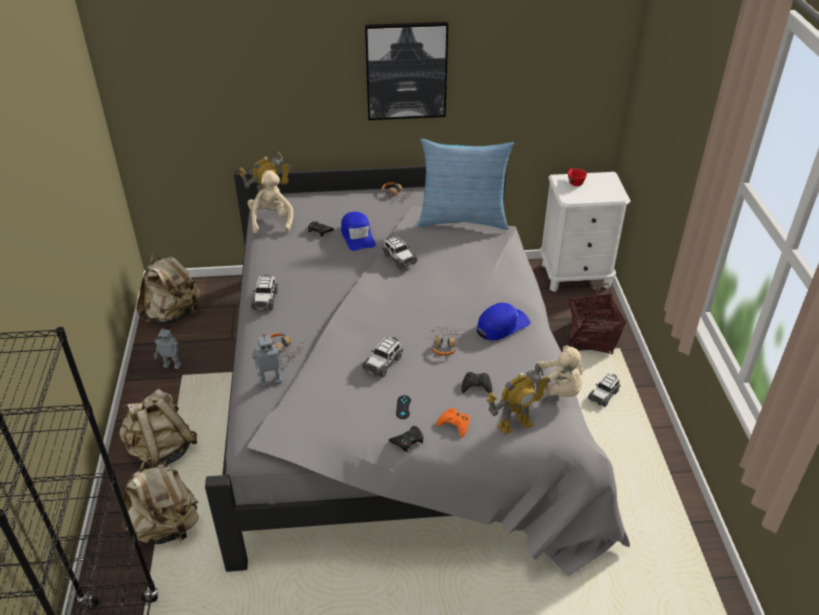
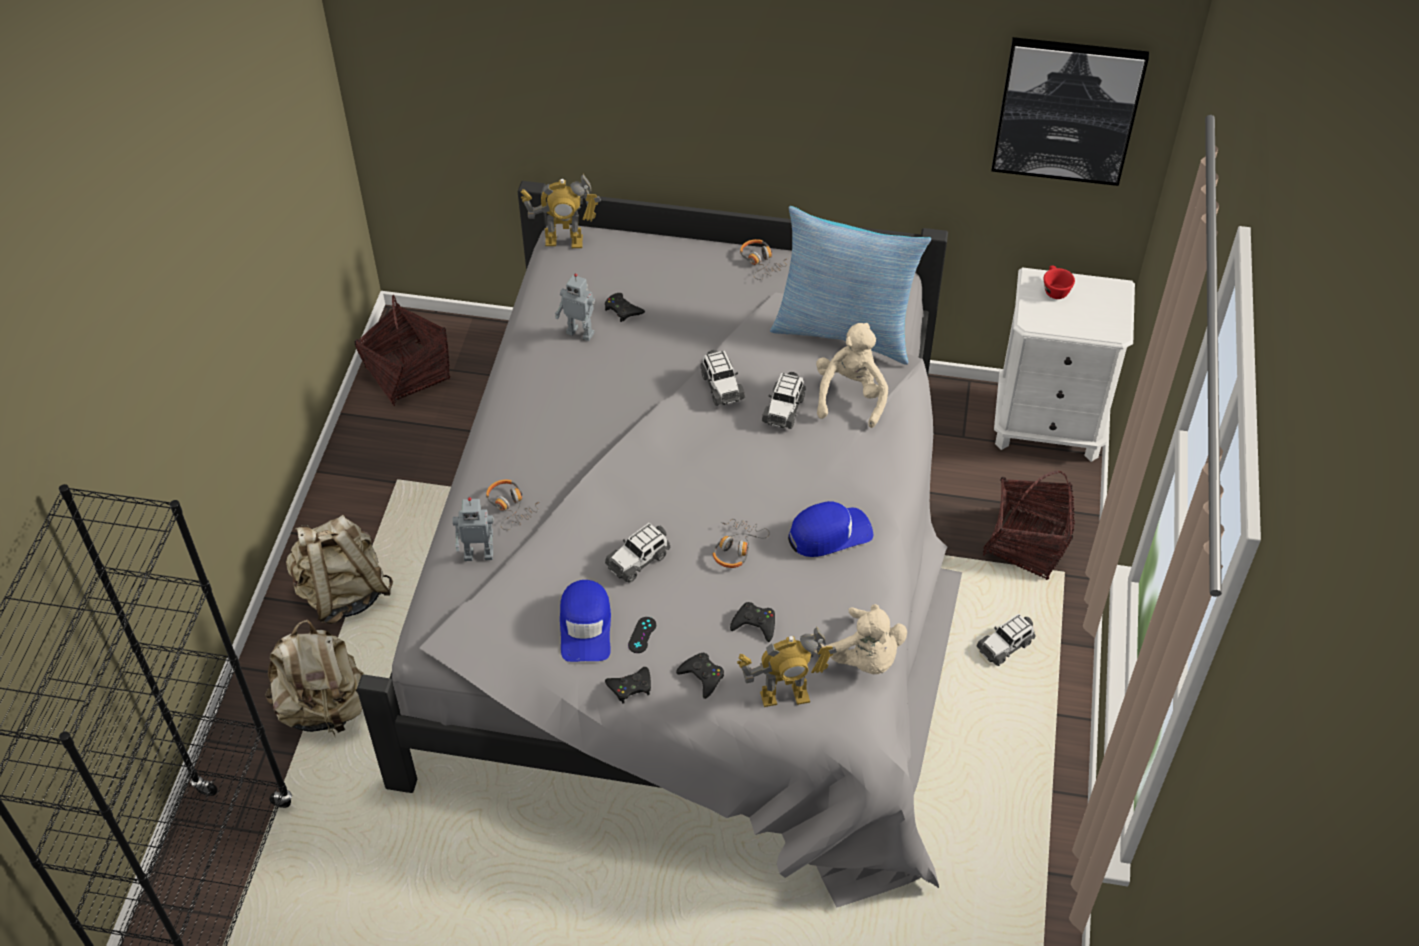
camera: 15 degrees right, 10 degrees up
(172, 365) = (388, 459): toy robot -> toy robot (581, 332)
(173, 314) = (407, 373): beige backpack -> basket
(265, 299) = (509, 417): toy car -> toy car (784, 409)
(272, 221) = (558, 278): beige plush toy -> beige plush toy (850, 396)
(357, 236) = (676, 330): blue cap -> blue cap (586, 626)
(406, 71) = (795, 84): picture -> picture (1067, 110)
(454, 424) = (702, 677): orange game controller -> black game controller

